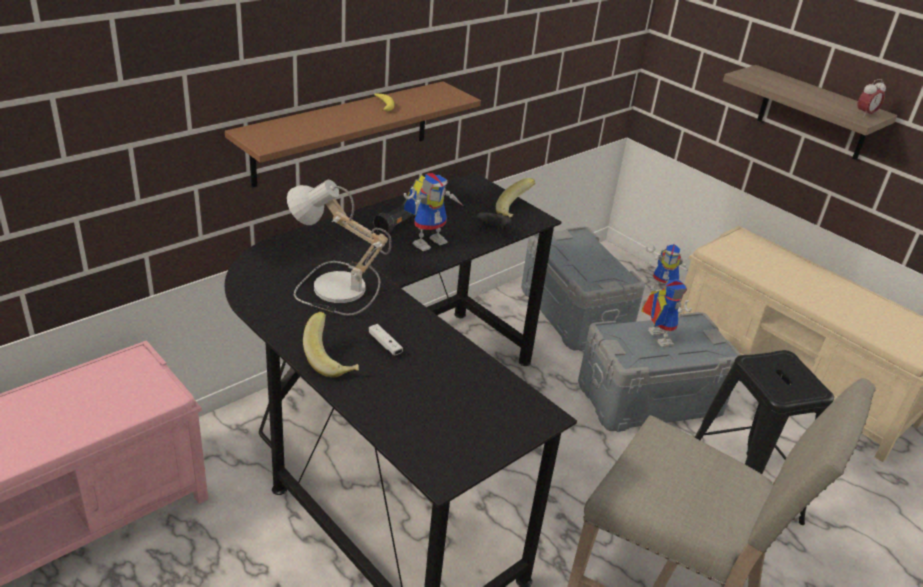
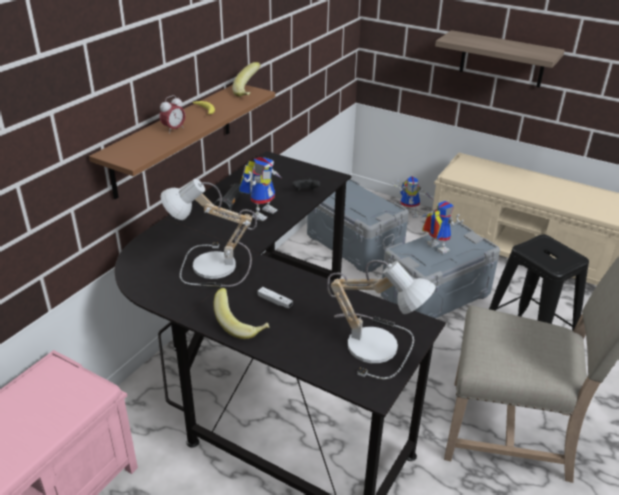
camera: 15 degrees left, 0 degrees up
(477, 423) = (377, 344): none -> table lamp
(515, 211) = (314, 175): banana -> banana (250, 92)
(865, 114) = (545, 53): alarm clock -> alarm clock (174, 129)

